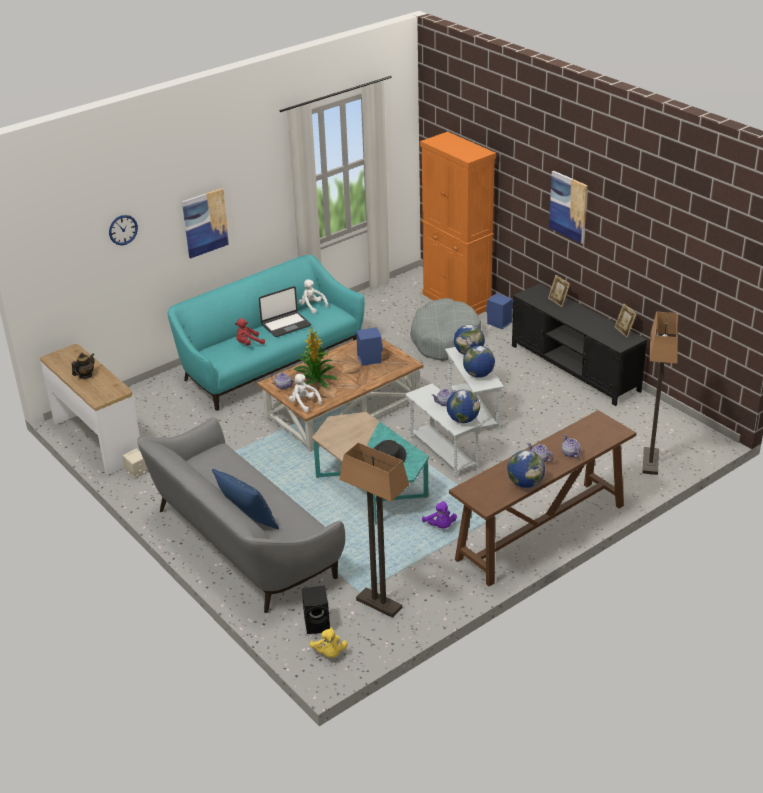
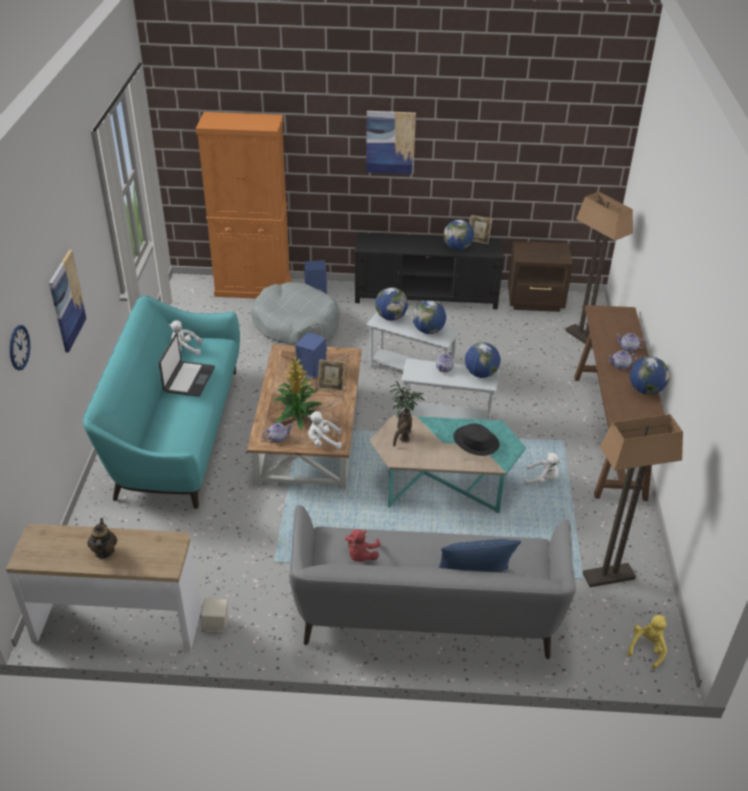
camera: 50 degrees left, 5 degrees up
(248, 344) = (182, 417): red plush toy -> red plush toy (361, 556)
(318, 623) = (598, 631): black speaker -> none
(329, 653) = (647, 649): yellow plush toy -> yellow plush toy turned 75 degrees counterclockwise
(348, 427) = (403, 437): none -> potted plant
(440, 526) = (542, 479): purple plush toy -> white plush toy
(558, 301) = (396, 240): picture frame -> picture frame (331, 386)
(596, 329) = (457, 248): none -> globe
(659, 417) = (536, 302): none -> brown nightstand

